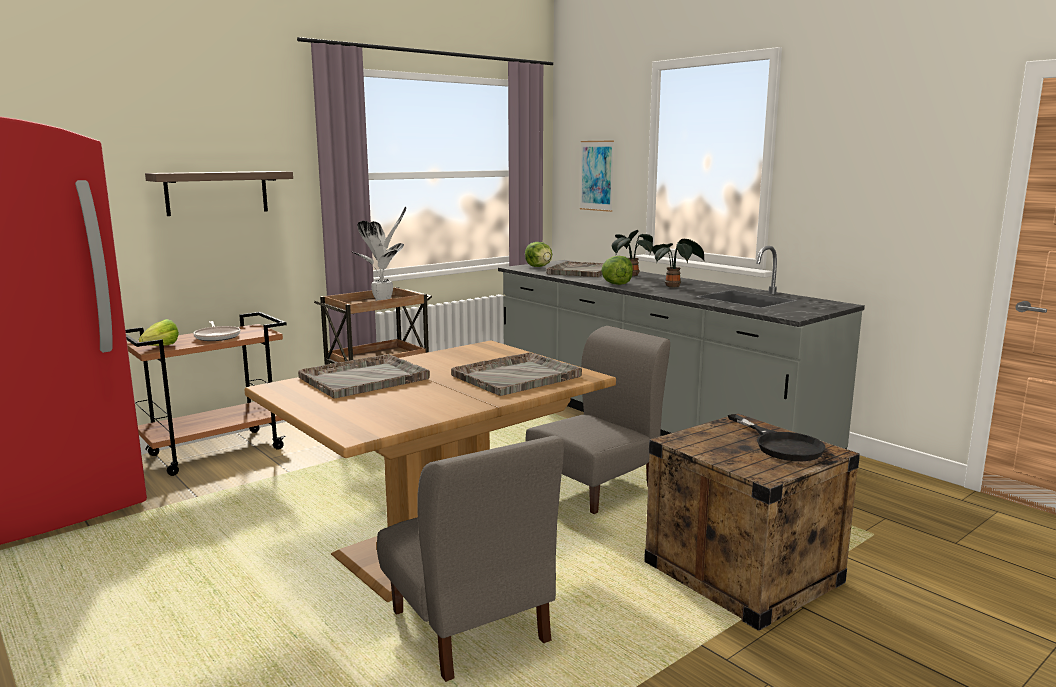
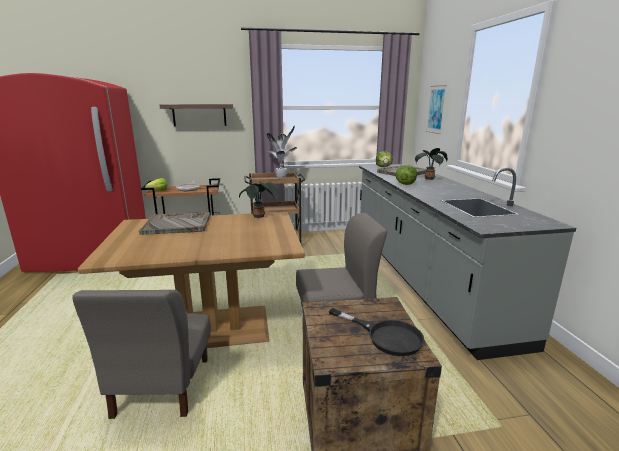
camera: 30 degrees right, 5 degrees up
(517, 376) = (250, 239): grey tray -> none
(674, 286) = (442, 190): potted plant -> potted plant (260, 217)
(781, 445) = (385, 336): black frying pan -> black frying pan turned 60 degrees counterclockwise

